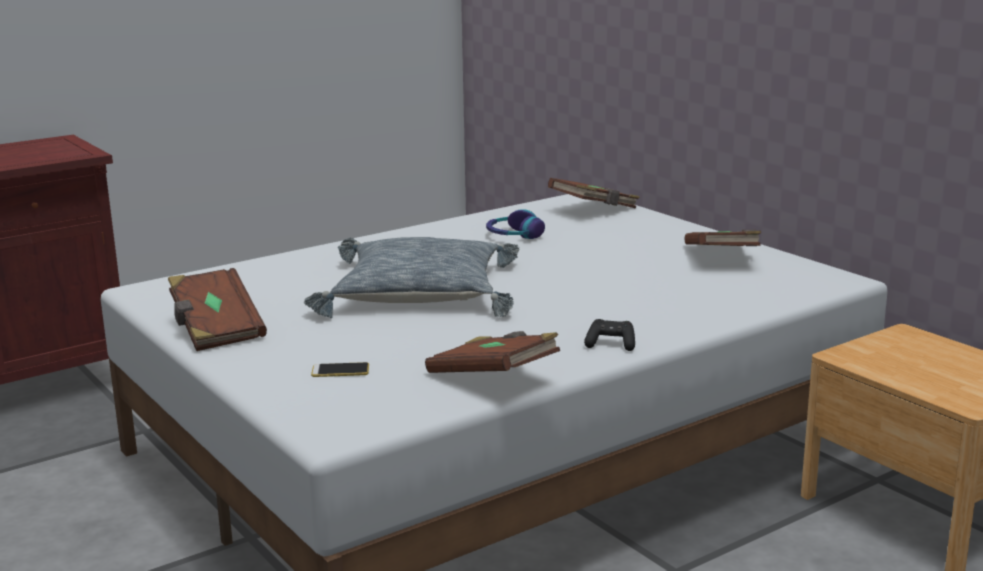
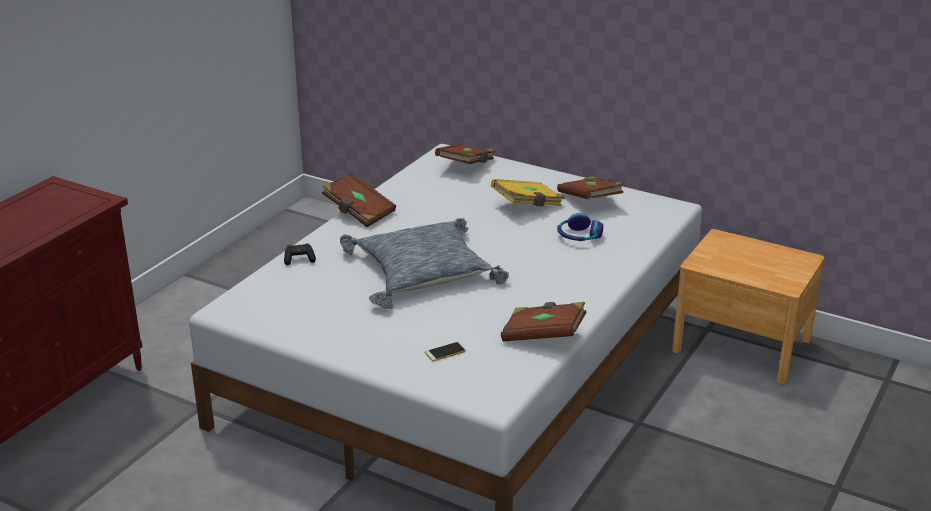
camera: 25 degrees left, 10 degrees up
(215, 330) = (323, 336): brown book -> brown book (358, 212)
(514, 235) = (435, 203): headphones -> headphones (579, 236)
(611, 344) = (587, 293): black game controller -> black game controller (299, 259)
(630, 252) = (527, 205): none -> yellow book

